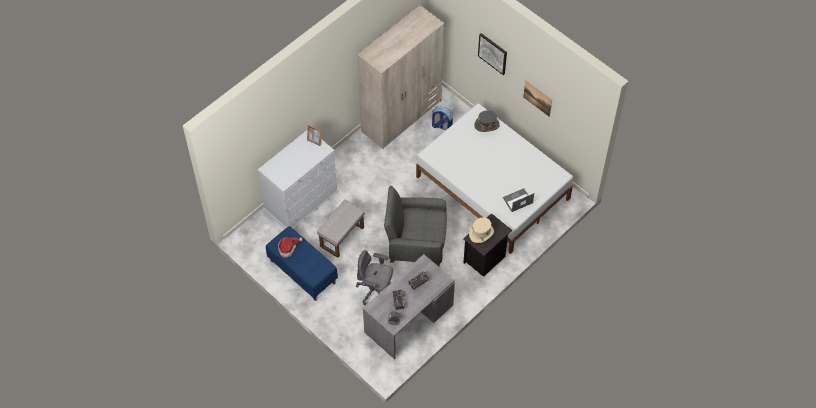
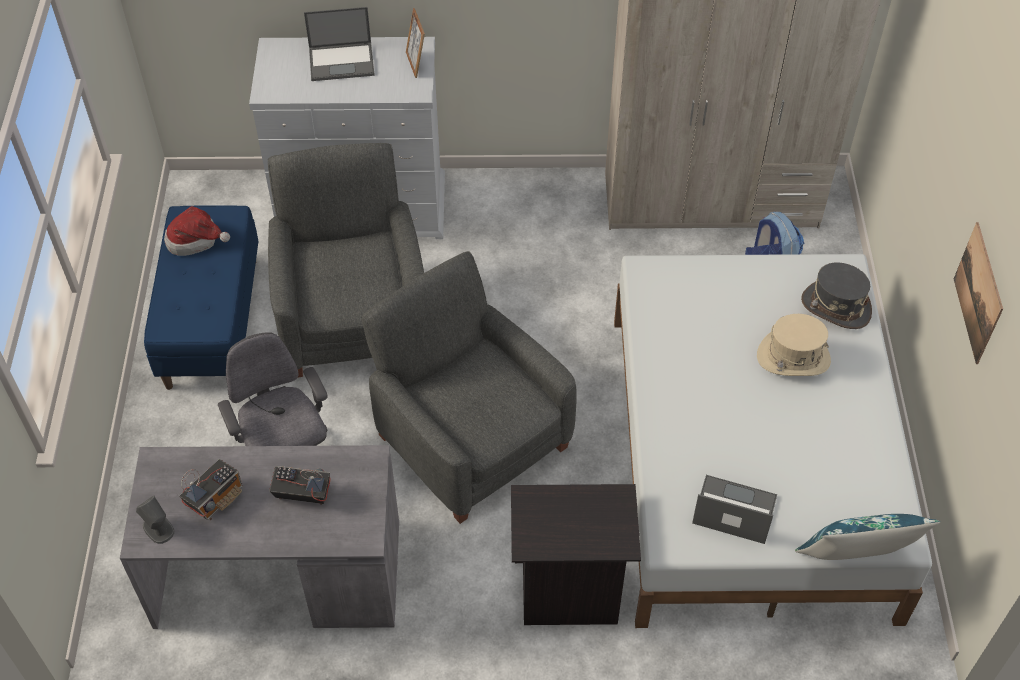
camera: 45 degrees right, 5 degrees down
(292, 157) = (342, 61): none -> laptop
(342, 236) = (353, 317): grey ottoman -> grey armchair
(481, 233) = (563, 507): beige hat -> beige hat (793, 358)
(493, 53) = (952, 117): picture -> none
(556, 190) = (854, 562): none -> blue pillow

